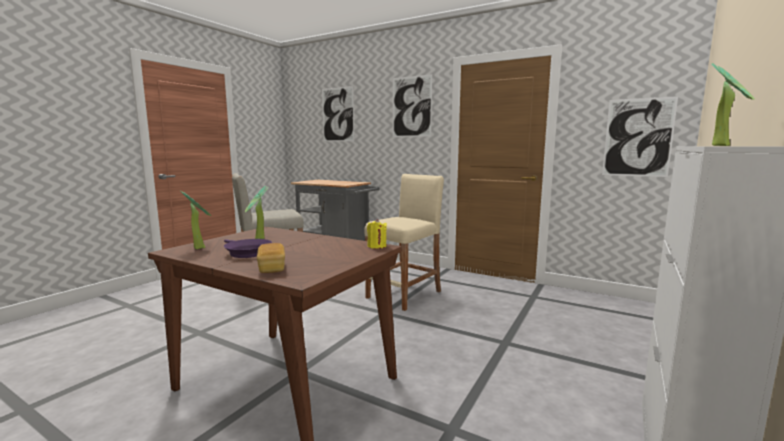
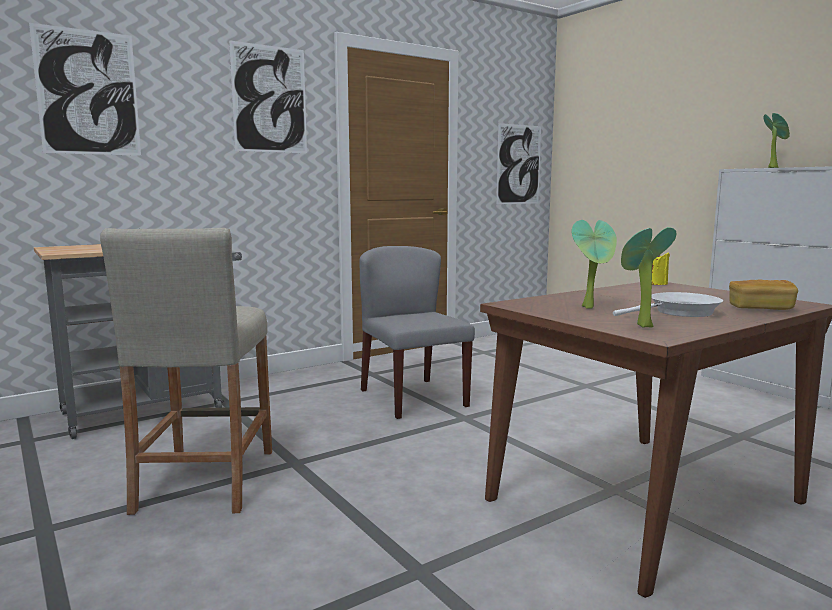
camera: 65 degrees left, 0 degrees up
(246, 252) = (679, 312): purple frying pan -> white frying pan
(404, 294) = (412, 397): beige stool -> grey chair

